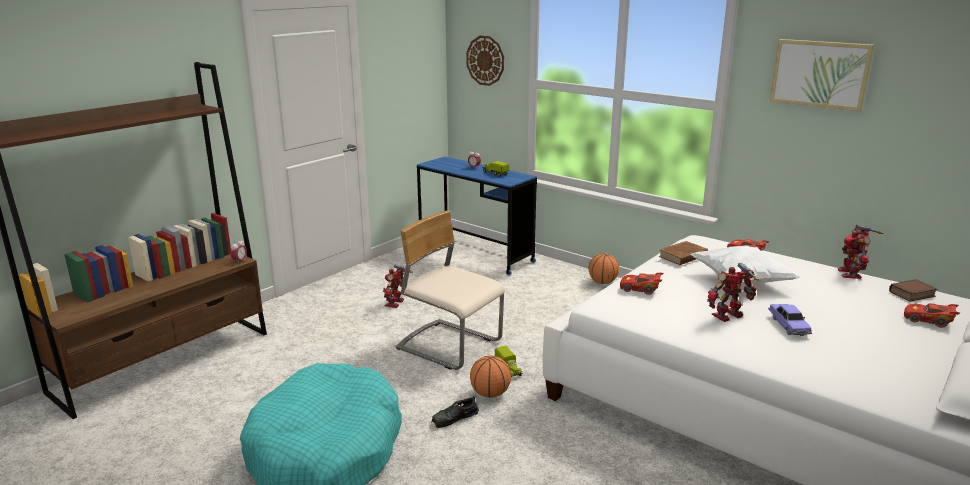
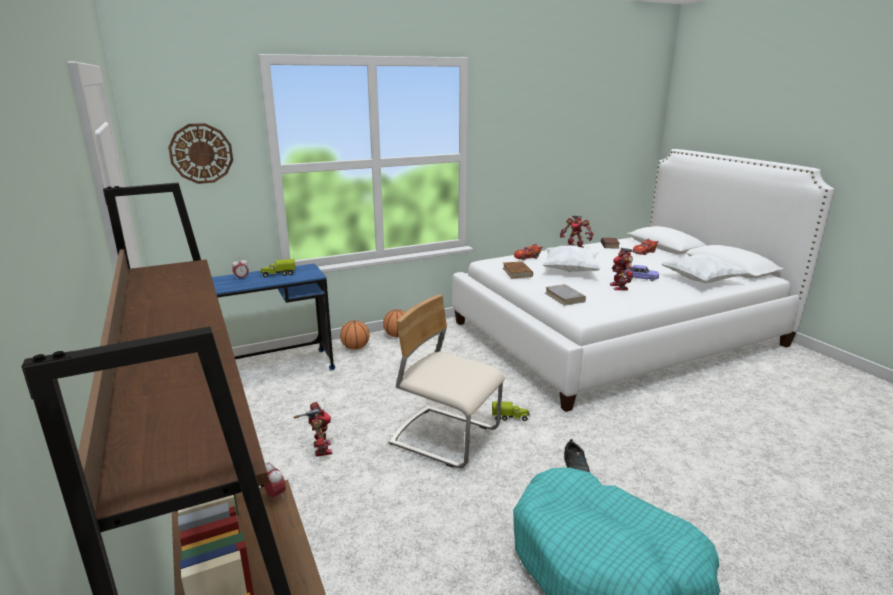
camera: 65 degrees left, 0 degrees up
(396, 303) = (320, 449): toy robot -> toy robot turned 150 degrees counterclockwise
(449, 345) = (445, 437): beige chair -> beige chair turned 60 degrees clockwise
(490, 394) = (545, 437): basketball -> basketball (355, 348)
(640, 289) = (564, 297): red toy car -> grey book
(820, 74) = (524, 122): picture -> none
(856, 372) = (701, 281): none -> white pillow

